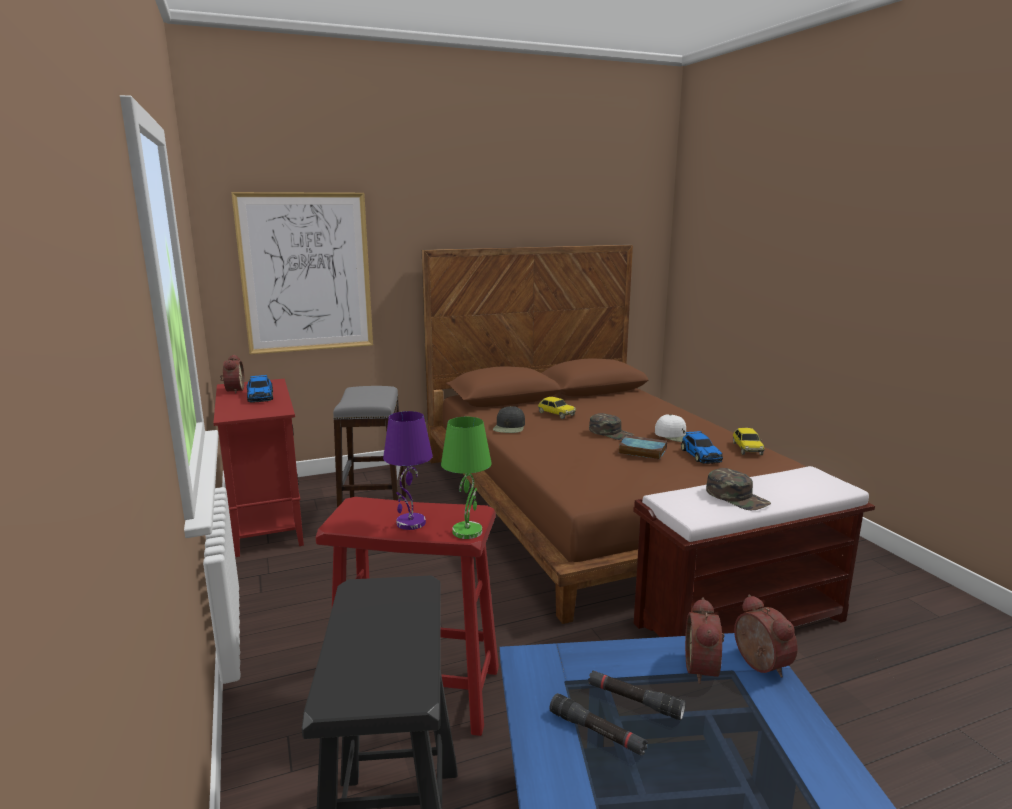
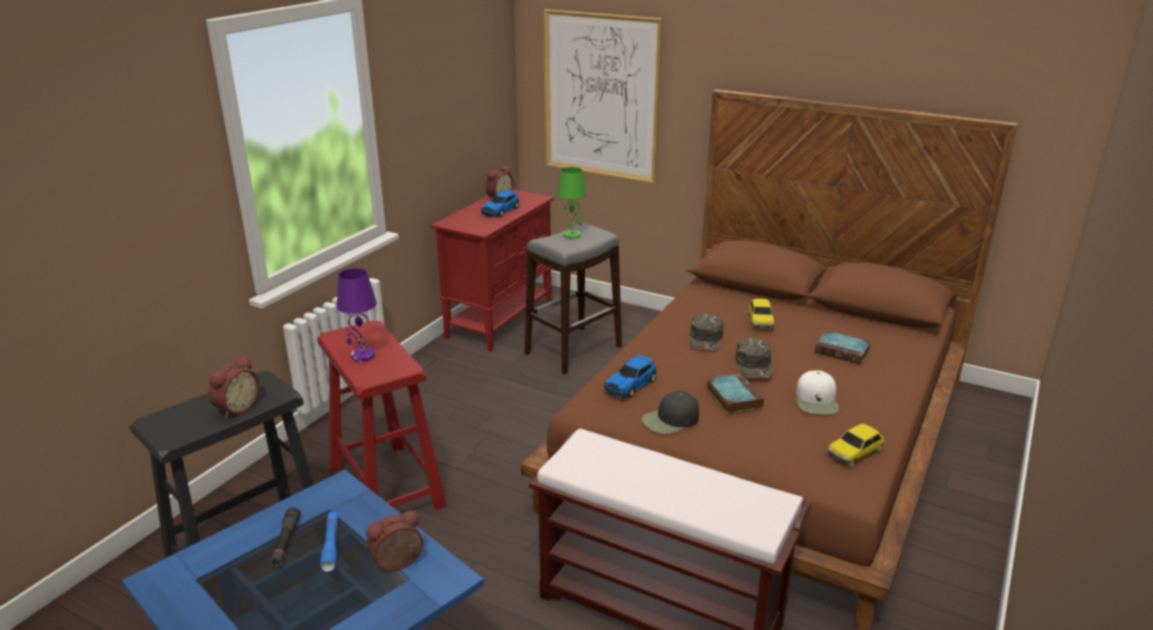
camera: 50 degrees right, 10 degrees up
(467, 531) = (371, 378): green table lamp -> green table lamp (572, 235)
(509, 427) = (685, 316): black cap -> black cap (670, 420)
(629, 411) = (843, 351): none -> book
(634, 701) = (331, 545): black flashlight -> blue flashlight
(701, 455) = (783, 431): toy car -> toy car (631, 384)
(737, 497) = (639, 474): green cap -> green cap (706, 339)
(758, 664) = (428, 589): alarm clock -> alarm clock (236, 407)

